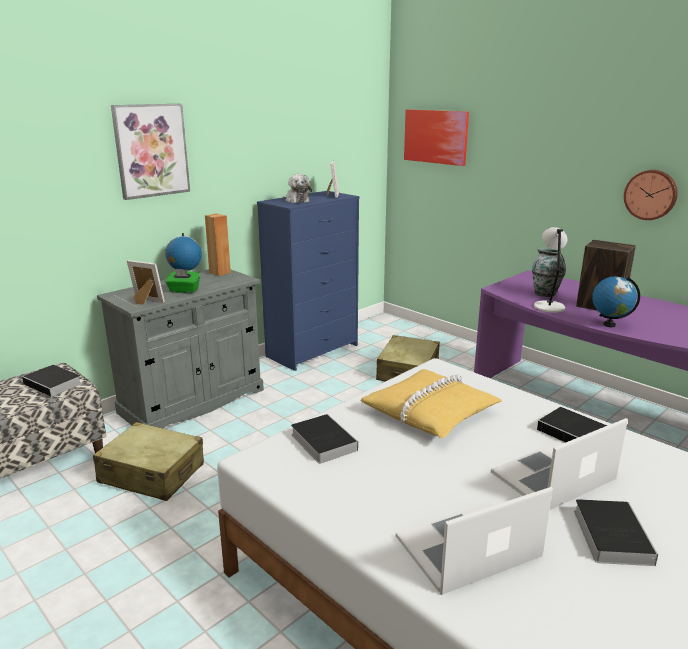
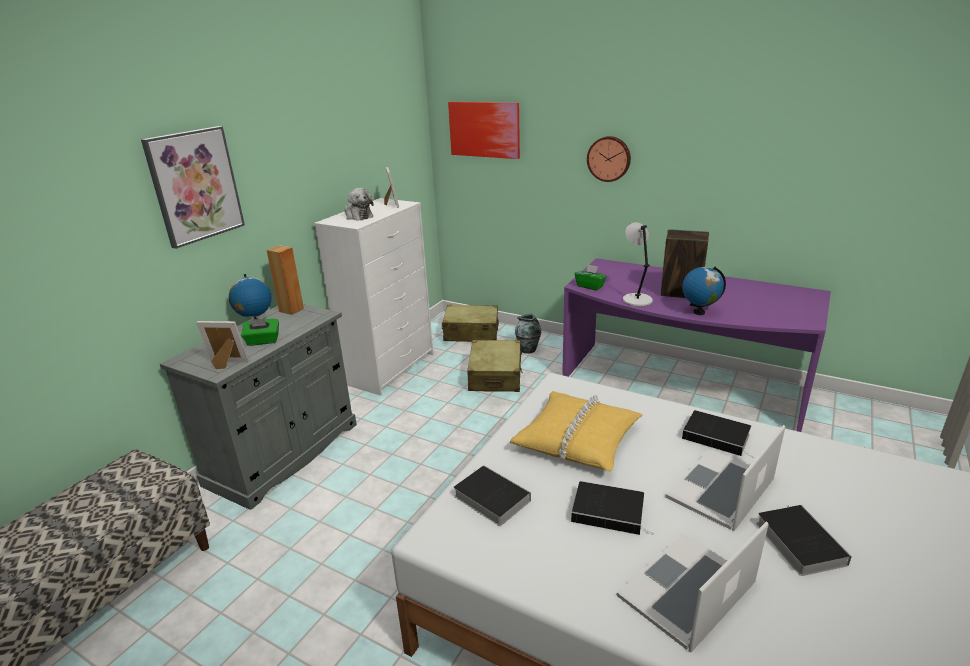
camera: 15 degrees left, 5 degrees up
(54, 384) = (137, 481): book -> book (610, 511)
(152, 474) = (274, 553): beige suitcase -> beige suitcase (471, 333)
(313, 350) = (390, 368): blue dresser -> white dresser
(507, 291) = (590, 286): none -> green tissue box
(545, 294) = (626, 285): vase -> vase (528, 350)
(651, 194) = (710, 179): wall clock -> wall clock (609, 158)

